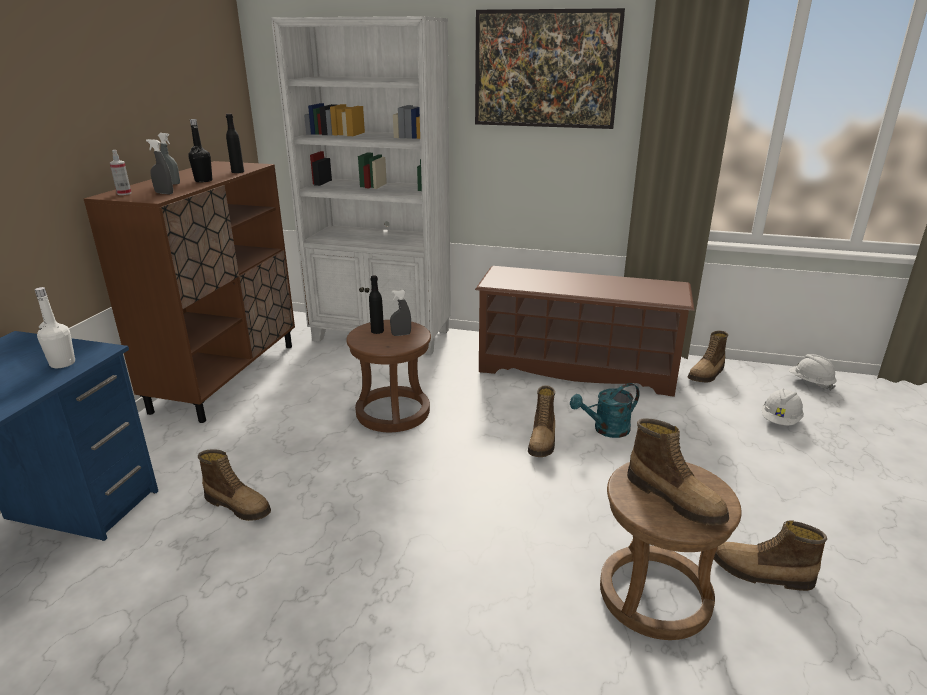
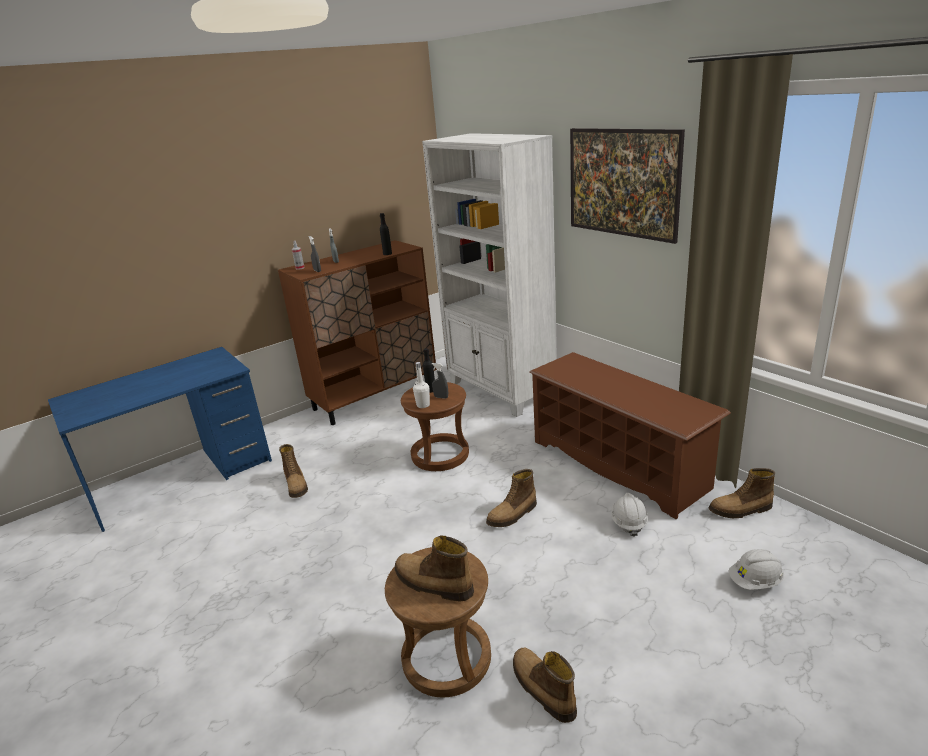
camera: 40 degrees right, 0 degrees up
(62, 363) = (213, 373): white bottle -> white bottle (423, 405)
(203, 181) = (355, 261): black bottle -> none
(606, 430) = (573, 525): turquoise watering can -> none
(675, 499) = (432, 584): boot -> boot turned 120 degrees clockwise
(810, 383) = (855, 559): white hard hat -> white hard hat (628, 522)

